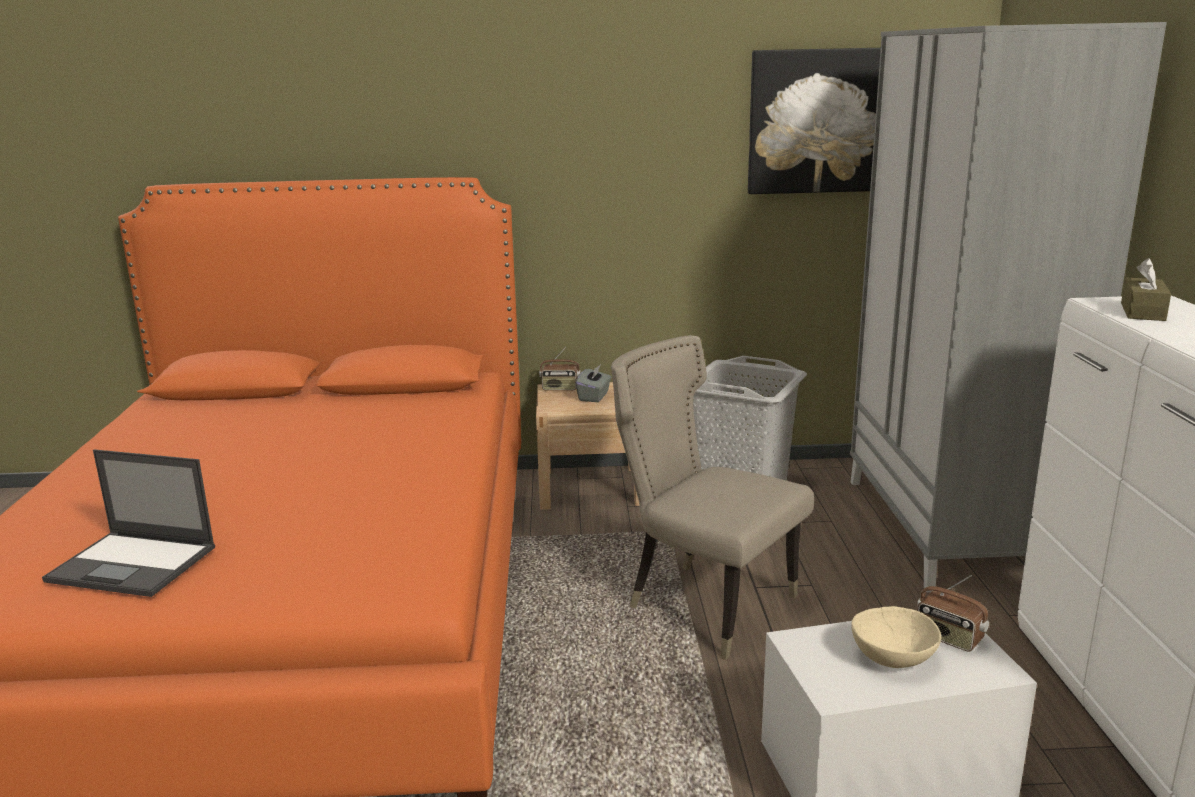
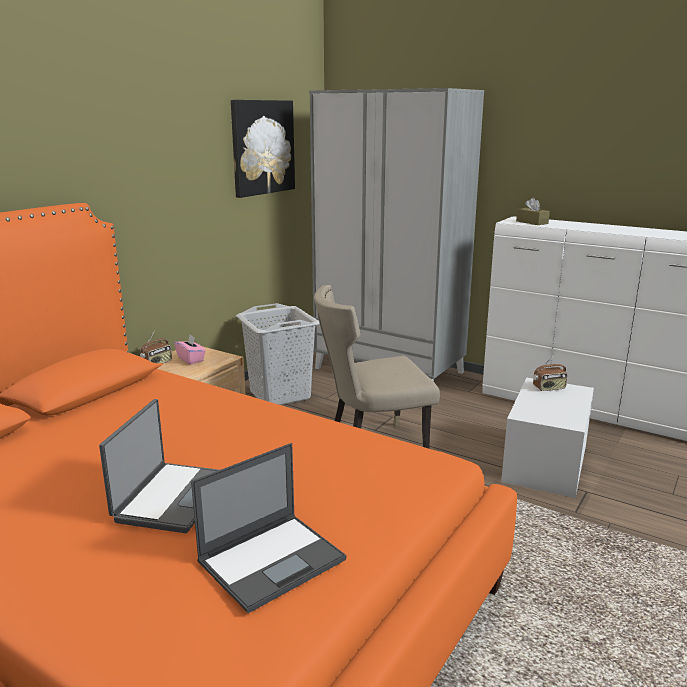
camera: 55 degrees left, 0 degrees up
(219, 488) = (171, 498): none -> laptop
(594, 396) = (191, 359): grey tissue box -> pink tissue box
(892, 659) = (554, 403): beige bowl -> none

